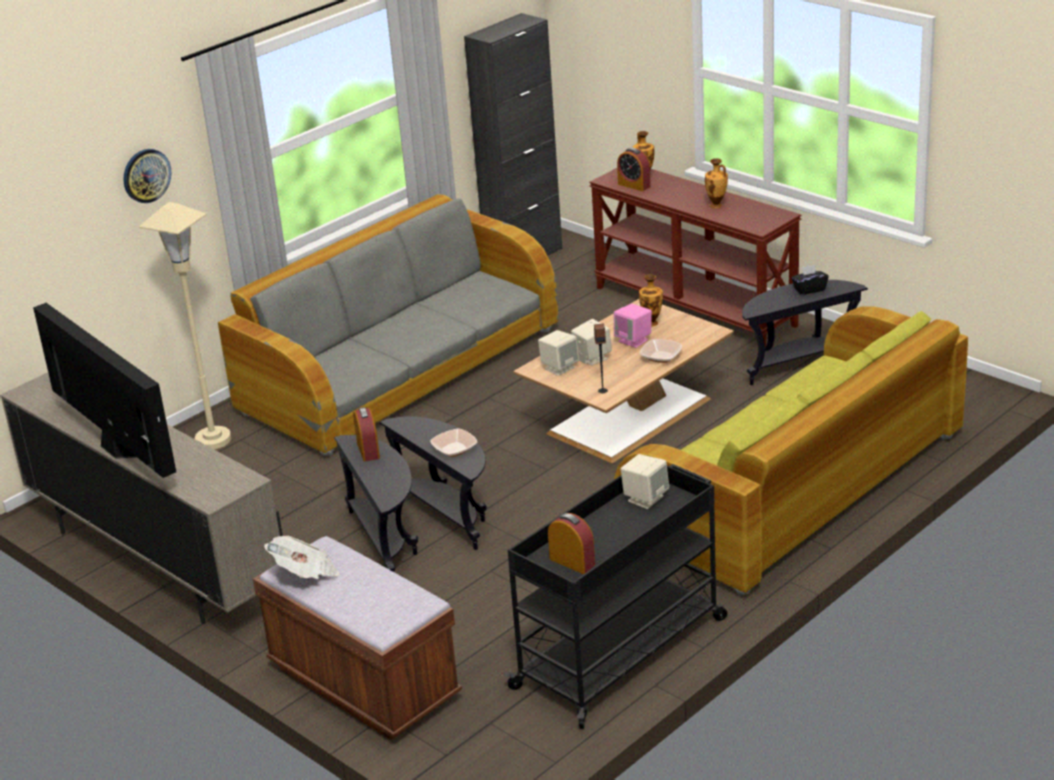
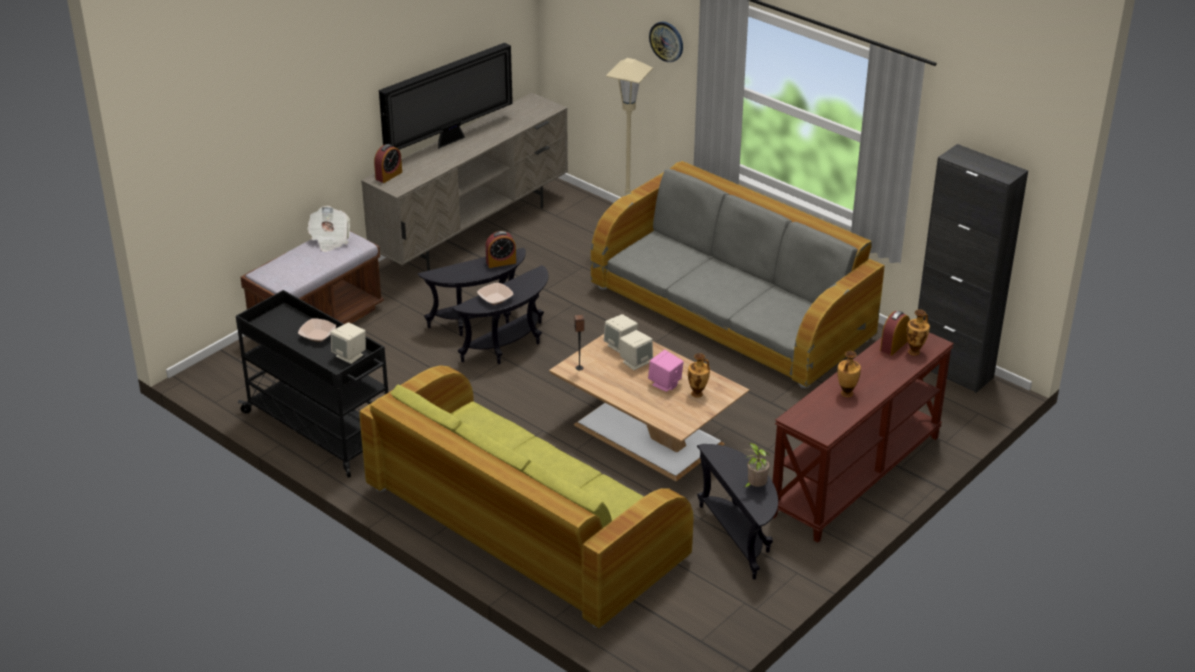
camera: 85 degrees right, 5 degrees up
(572, 562) = (280, 325): alarm clock -> alarm clock (388, 175)
(661, 357) = (634, 398): bowl -> bowl (317, 335)
(809, 289) = (755, 487): black tissue box -> potted plant

